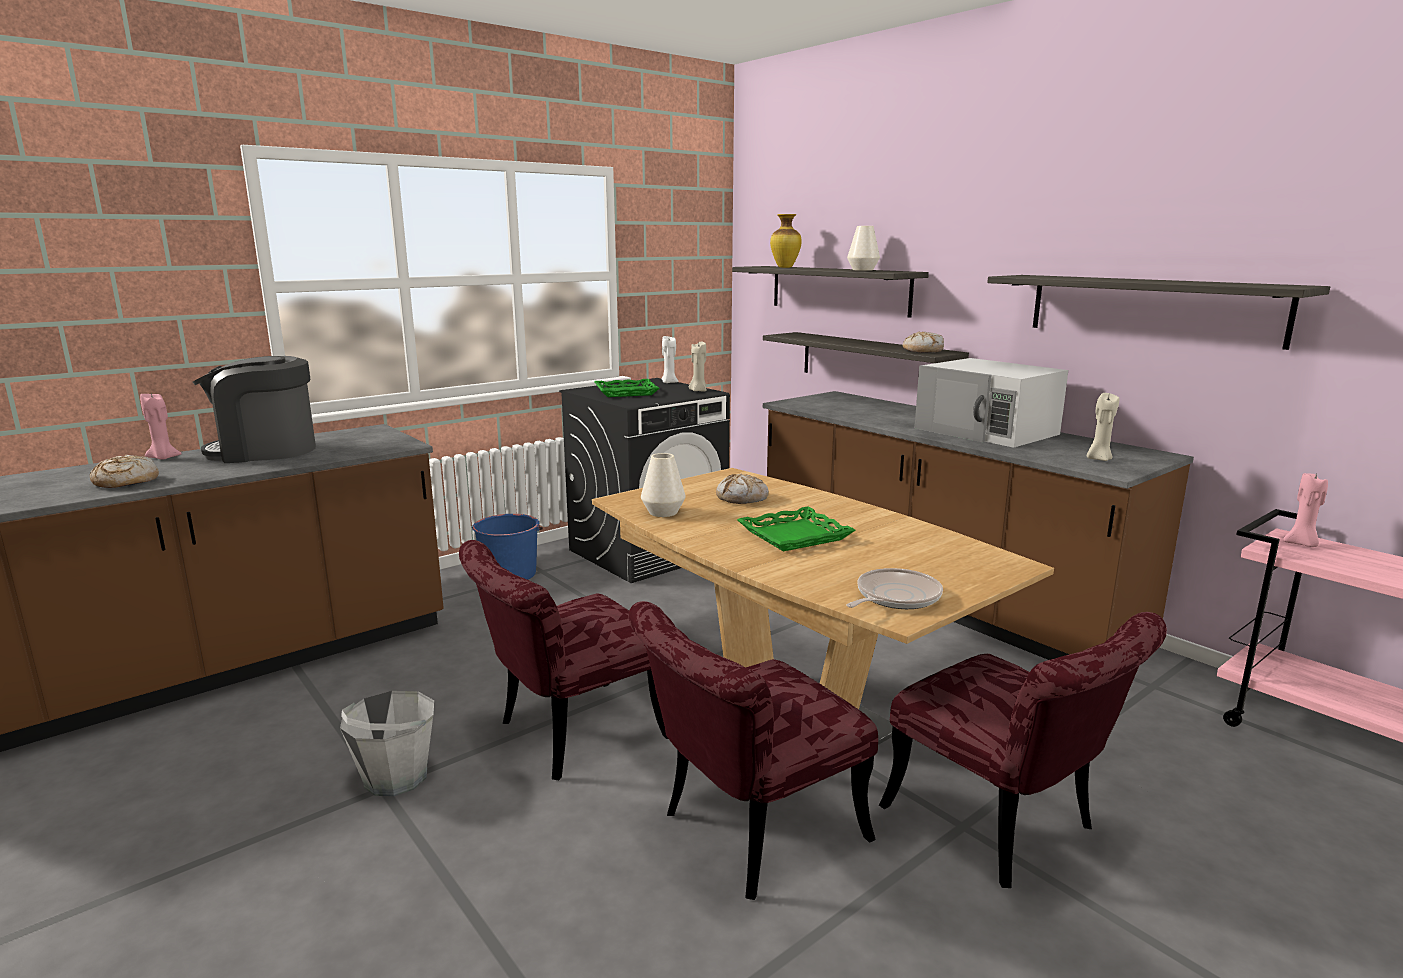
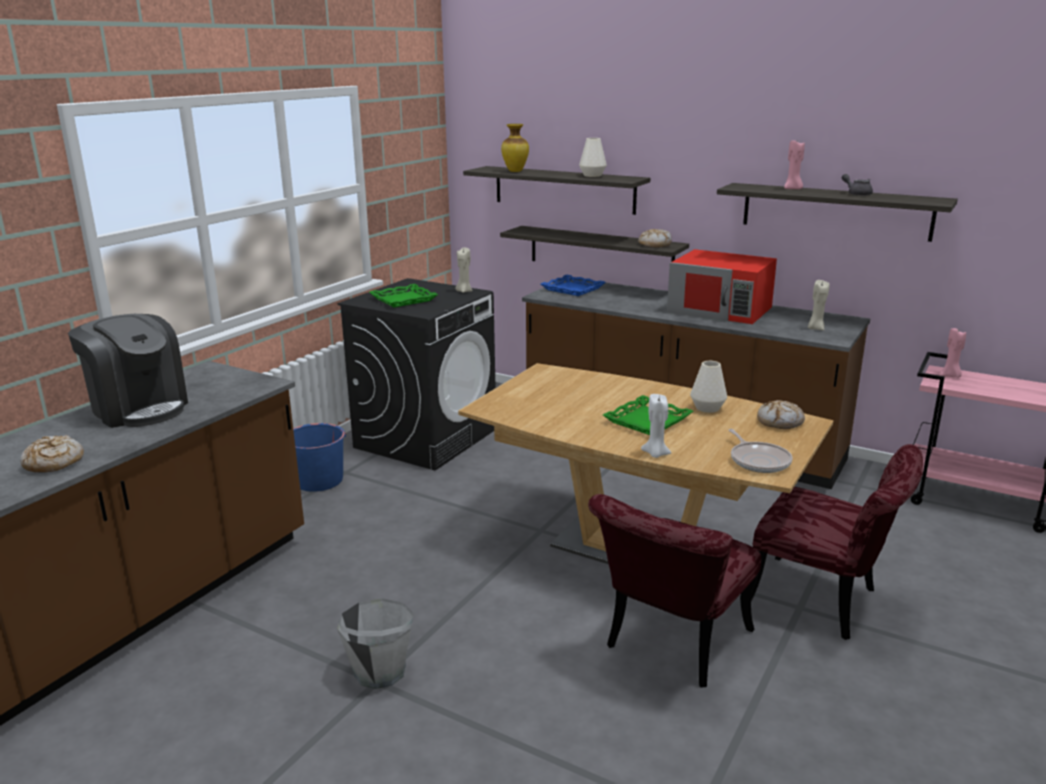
camera: 20 degrees left, 5 degrees up
(163, 458) = (44, 430): pink candle -> pink candle (792, 189)
(264, 451) = (138, 408): coffee machine -> coffee machine turned 105 degrees counterclockwise
(567, 735) = (488, 608): red chair -> none
(663, 512) = (530, 415): white vase -> white vase (707, 408)
(669, 382) = (426, 283): white candle -> white candle (655, 454)
(742, 498) = (576, 392): bread -> bread (780, 422)
(829, 401) = (573, 289): none -> blue tray
(895, 597) = (758, 460): frying pan -> frying pan turned 135 degrees clockwise
(987, 431) = (720, 309): white microwave -> red microwave
(1175, 281) = (857, 194): none -> grey teapot

